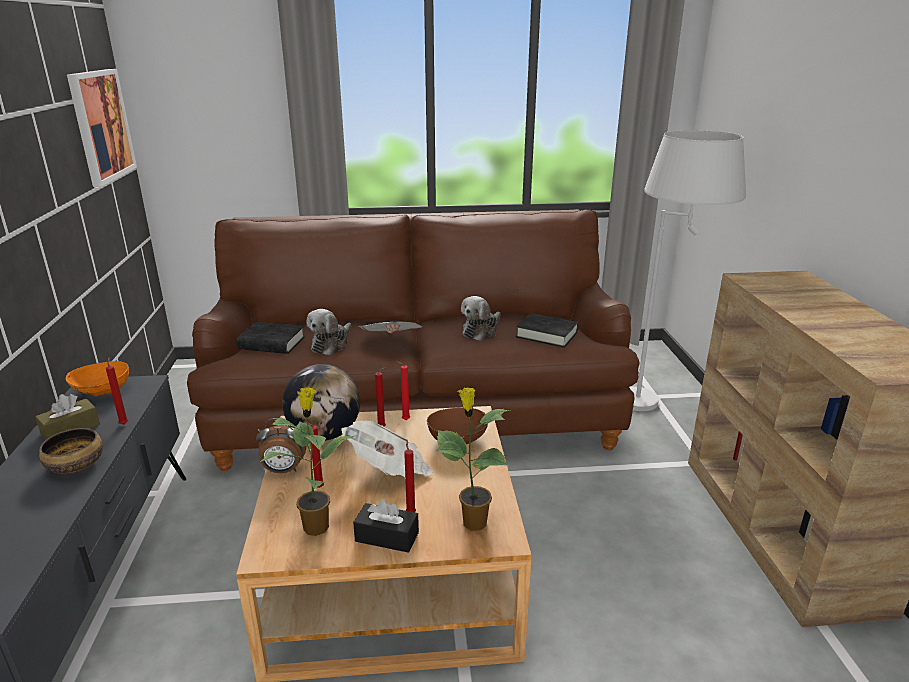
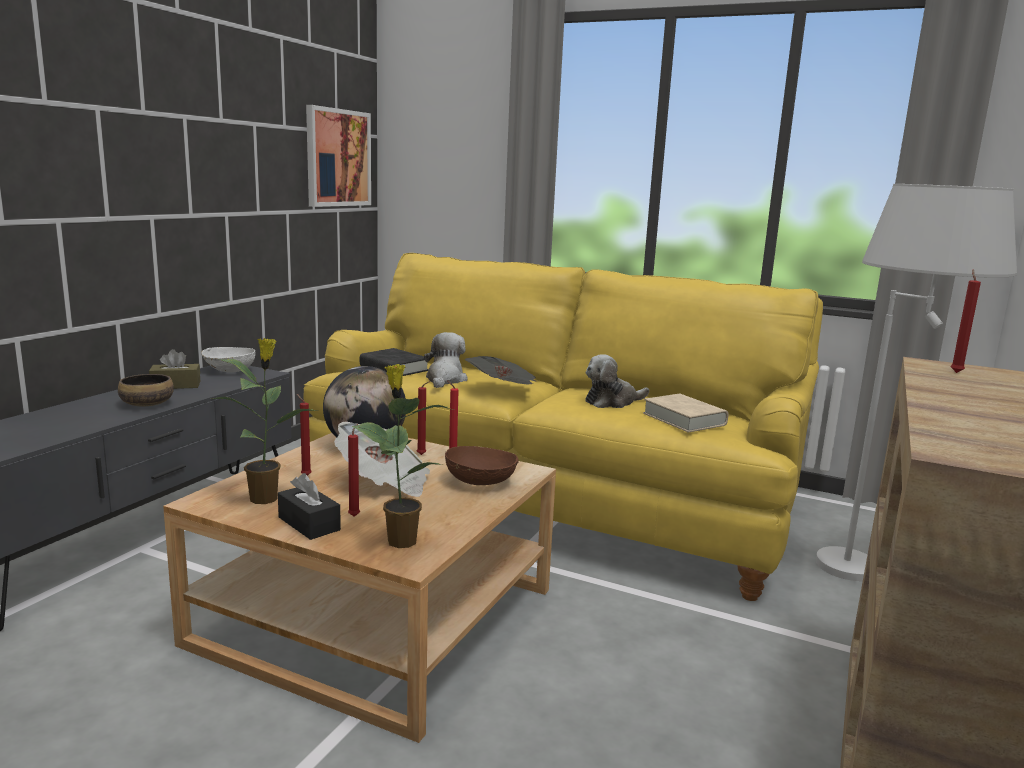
camera: 30 degrees right, 10 degrees down
(102, 392) = (229, 371): orange bowl -> white bowl
(124, 423) = (214, 391): red candle -> red candle (955, 372)
(283, 470) = (295, 457): alarm clock -> none
(331, 344) = (445, 380): plush toy -> plush toy turned 135 degrees clockwise
(417, 408) = (556, 497): brown sofa -> yellow sofa
(547, 334) = (684, 419): black book -> beige book

